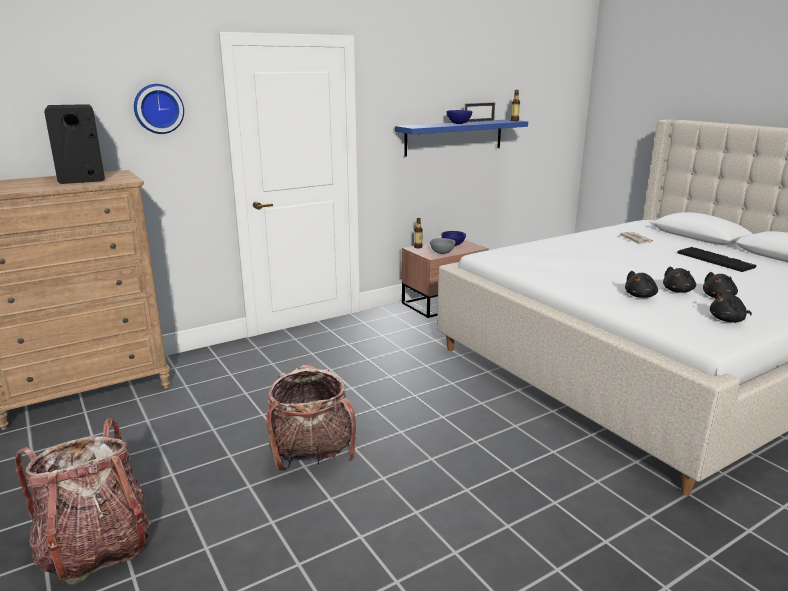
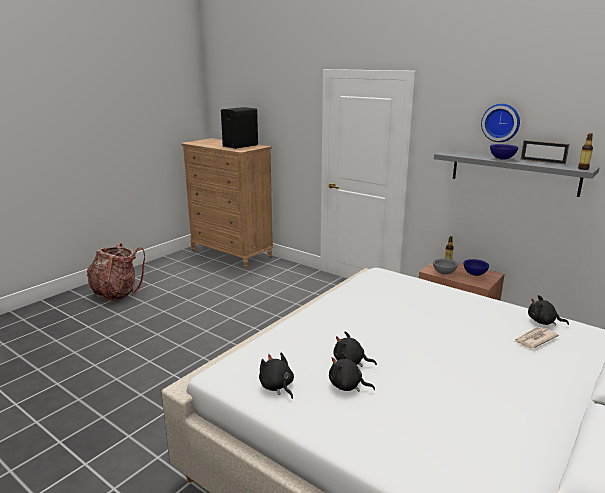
camera: 70 degrees right, 0 degrees up
(158, 108) = (289, 114): wall clock -> wall clock (501, 122)
(312, 456) = (194, 320): backpack -> none
(454, 137) = (514, 172): blue shelf -> grey shelf
(640, 296) = (318, 342): black plush toy -> black plush toy (543, 322)
(716, 260) = (505, 395): keyboard -> none

